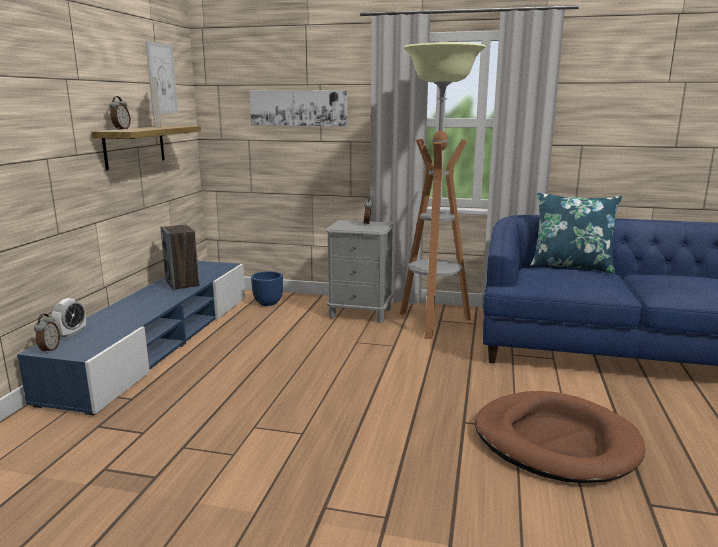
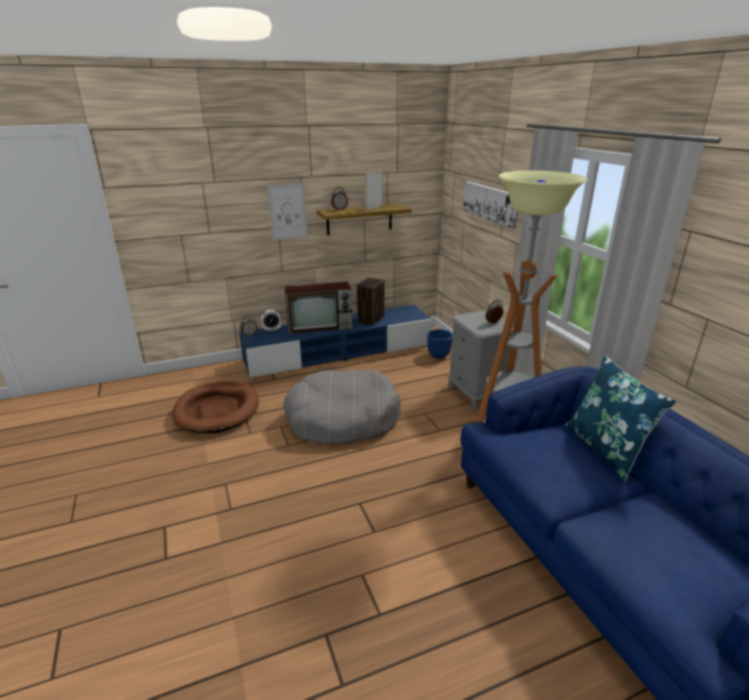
camera: 55 degrees right, 10 degrees up
(136, 307) = (321, 326): none -> television
(162, 79) = (399, 168): picture -> picture (287, 212)
(301, 384) = (342, 419): none -> grey dog bed
(555, 441) = (373, 558): brown dog bed -> brown dog bed (217, 410)

